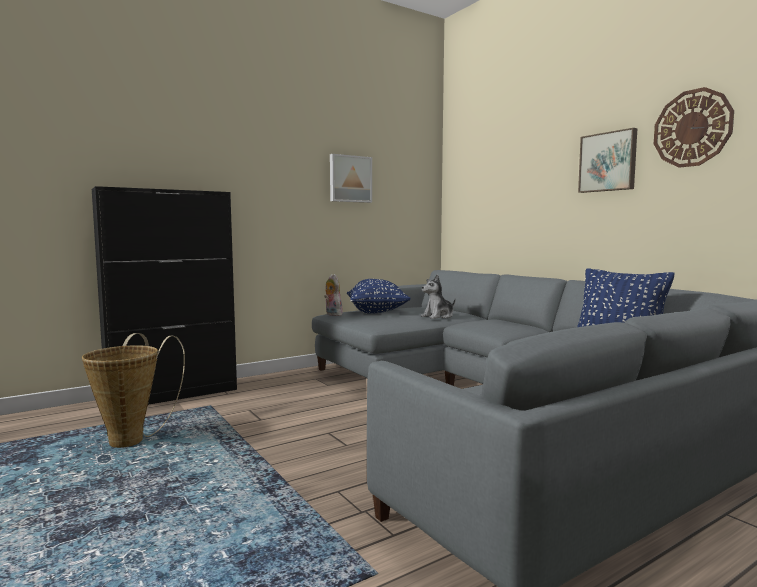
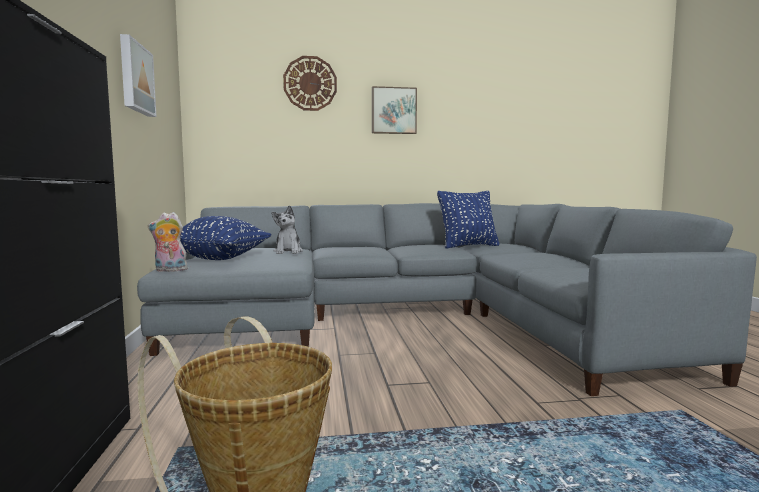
camera: 65 degrees left, 0 degrees up
(692, 128) = (453, 96): wall clock -> wall clock (310, 83)

